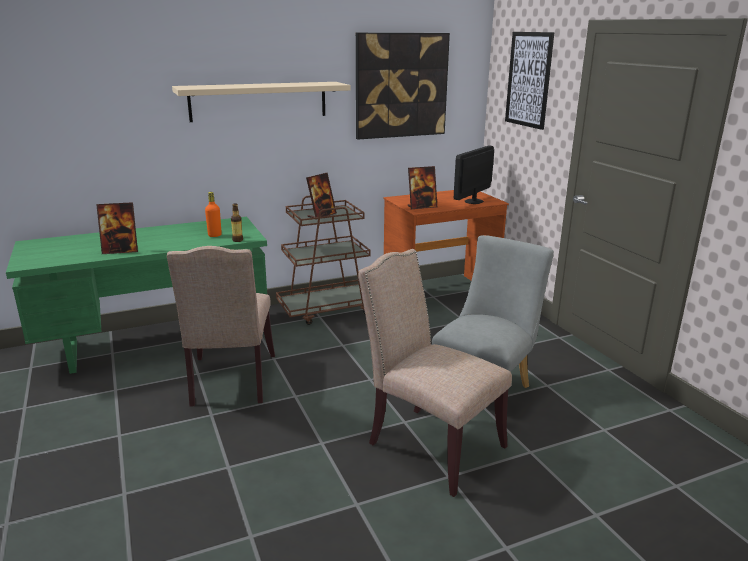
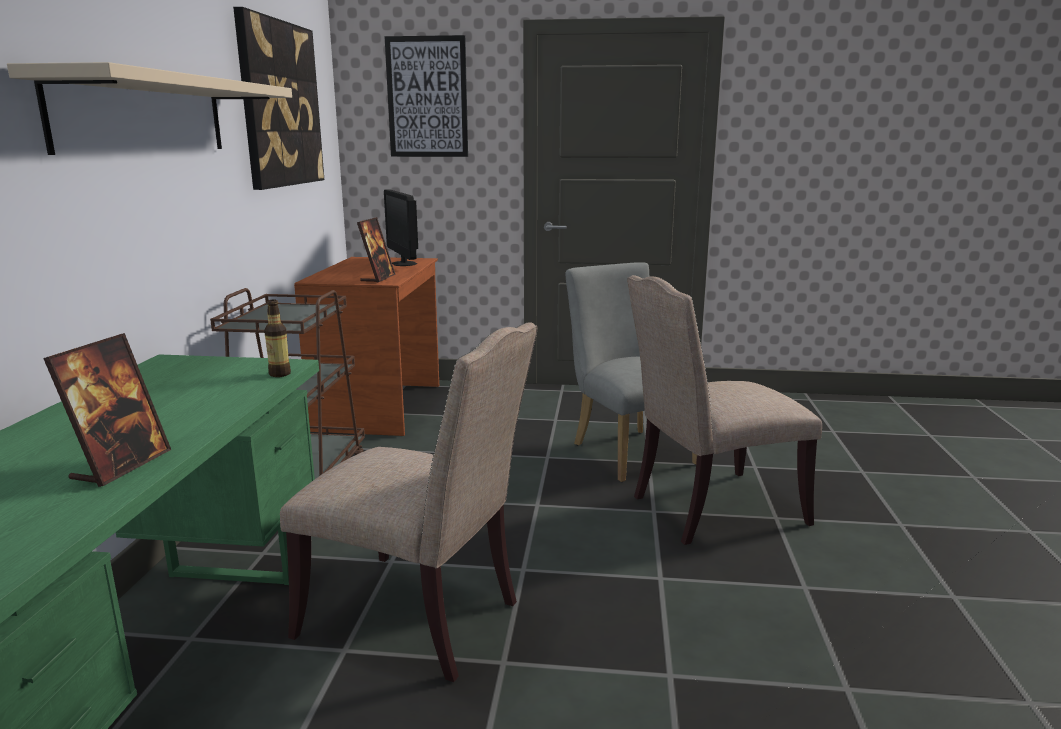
camera: 60 degrees left, 5 degrees down
(214, 235) = (214, 384): orange bottle -> none
(321, 215) = (284, 317): picture frame -> none

